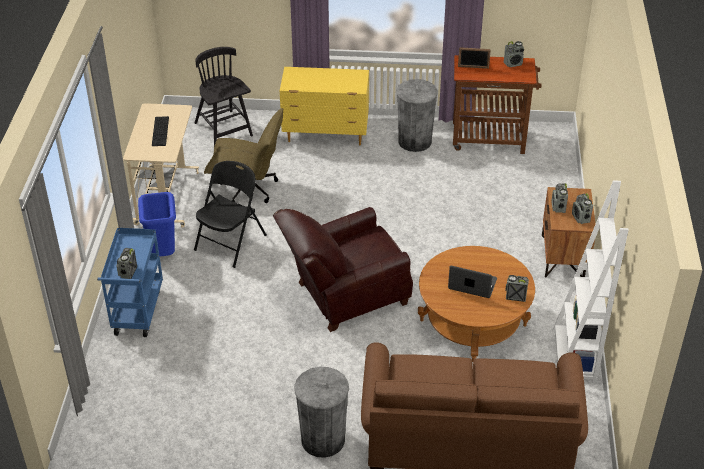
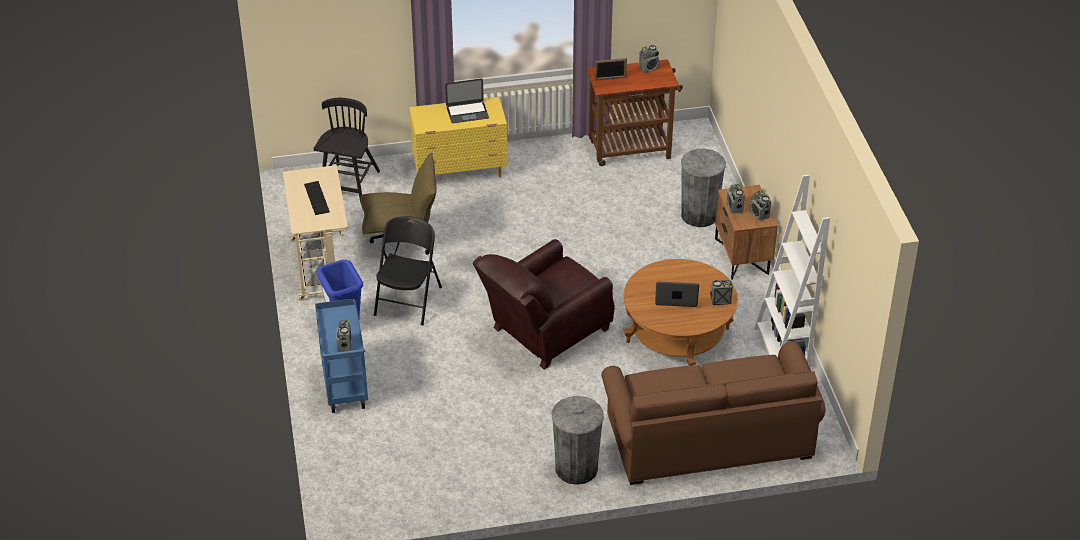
camera: 15 degrees left, 0 degrees up
(224, 130) = (349, 184): black chair -> black chair turned 60 degrees clockwise
(334, 79) = (467, 112): none -> laptop
(415, 141) = (555, 163): grey trash can -> grey trash can (699, 215)

